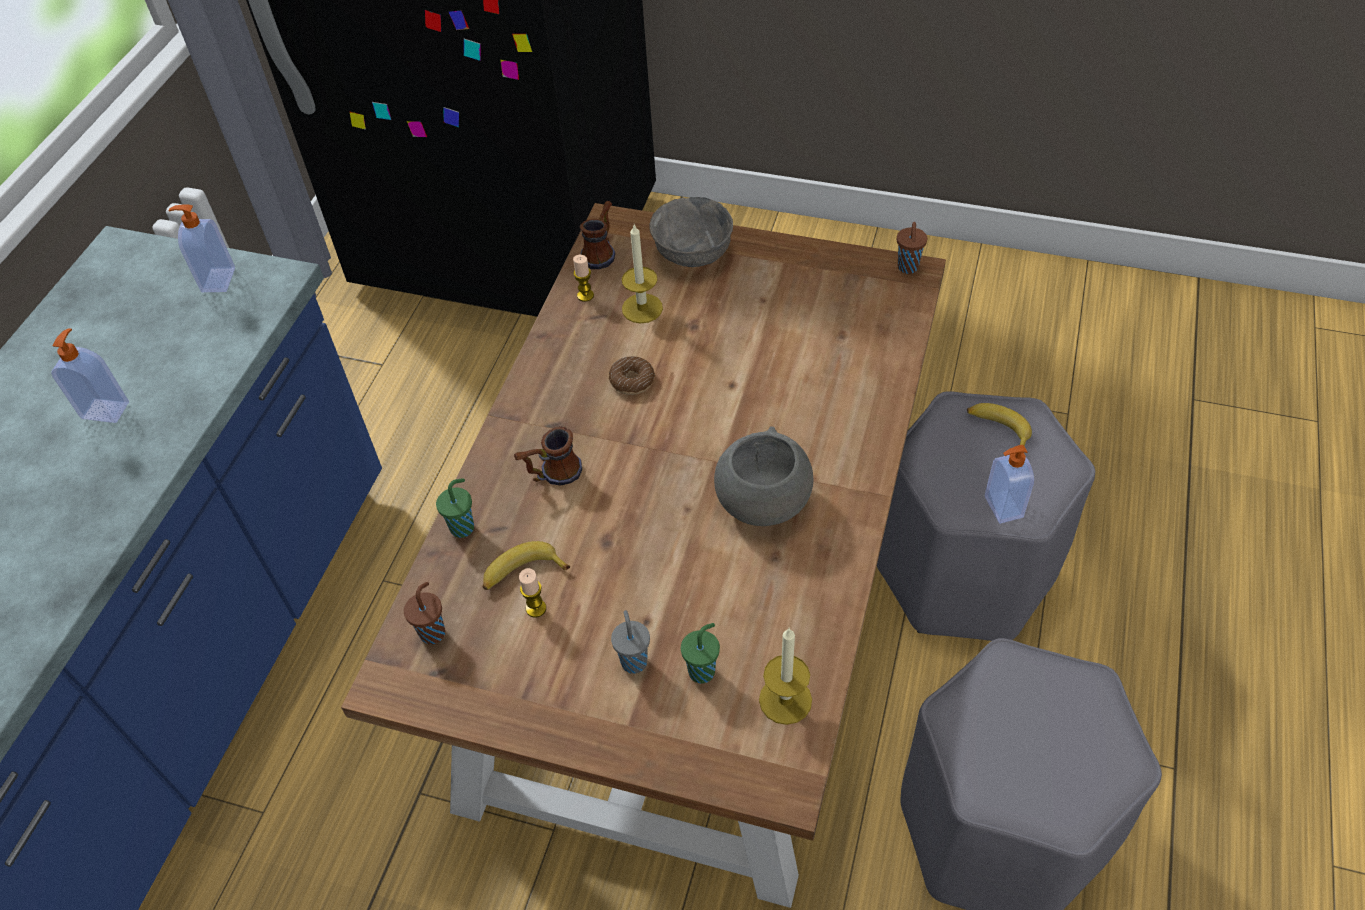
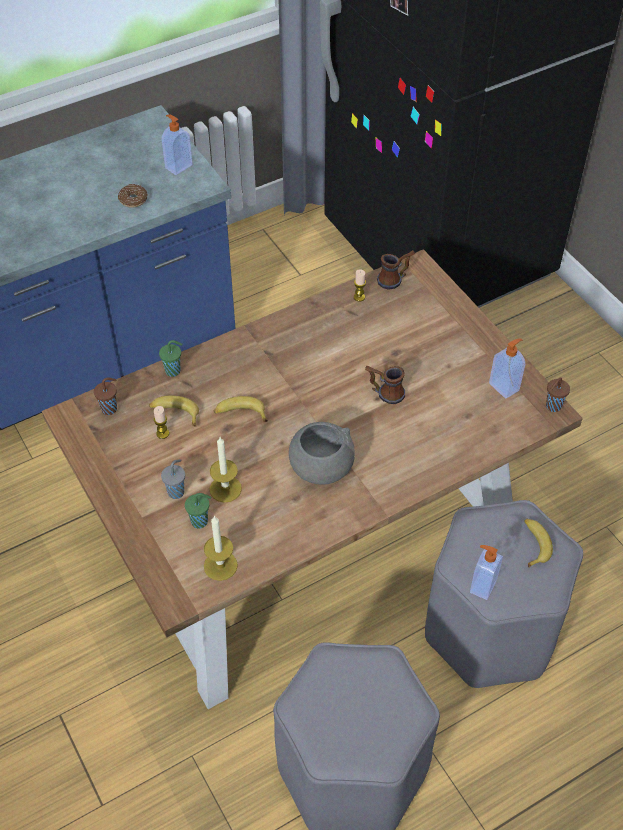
camera: 40 degrees right, 0 degrees up
(106, 409) = (71, 199): soap dispenser -> soap dispenser (504, 386)
(552, 475) = (239, 377): mug -> mug (384, 392)
(602, 514) = (240, 413): none -> banana
(632, 381) = (330, 359): donut -> donut (133, 200)
(642, 308) = (379, 324): candle -> candle (225, 489)
(692, 252) = (442, 313): grey bowl -> none

